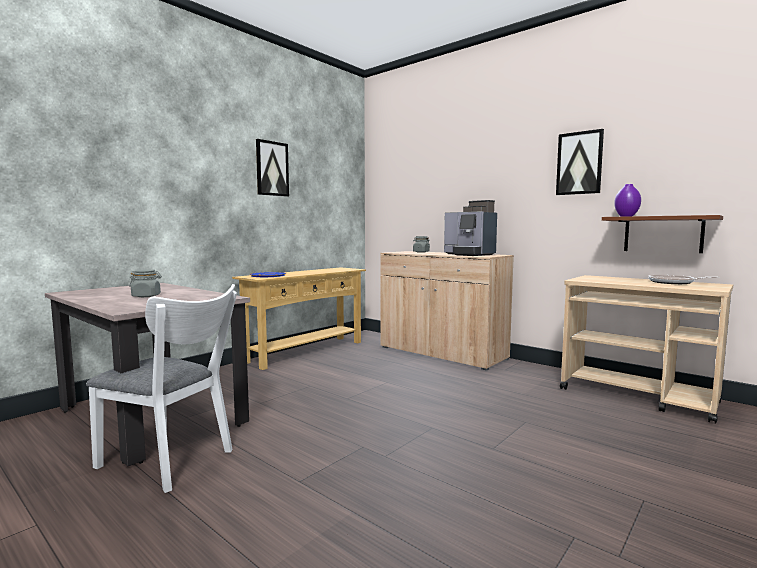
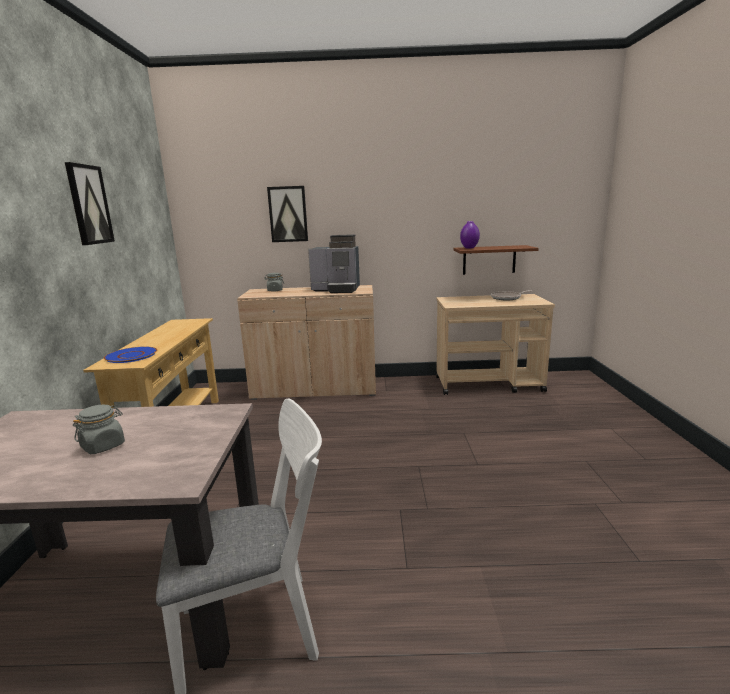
camera: 40 degrees left, 10 degrees up
(579, 163) = (425, 200): picture -> picture (288, 214)

